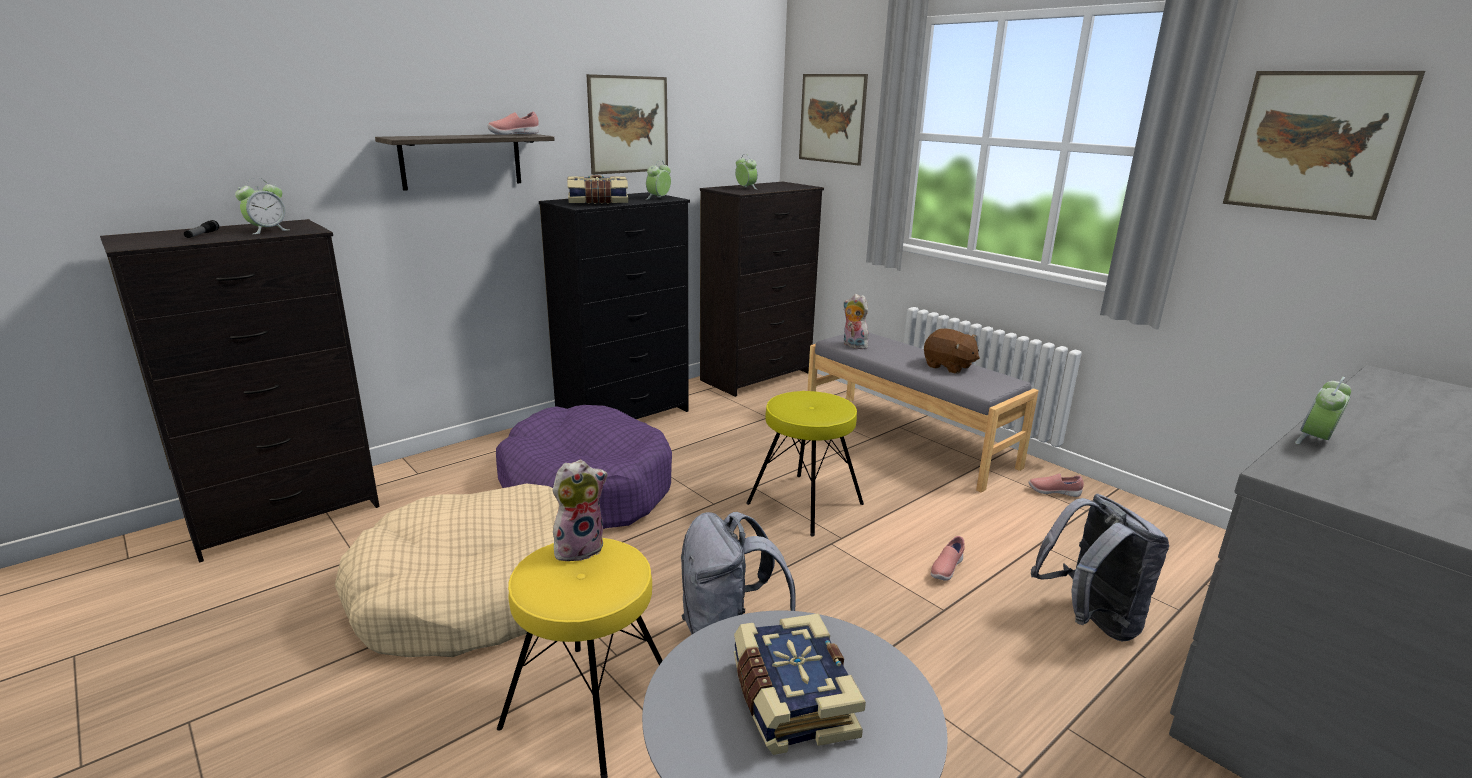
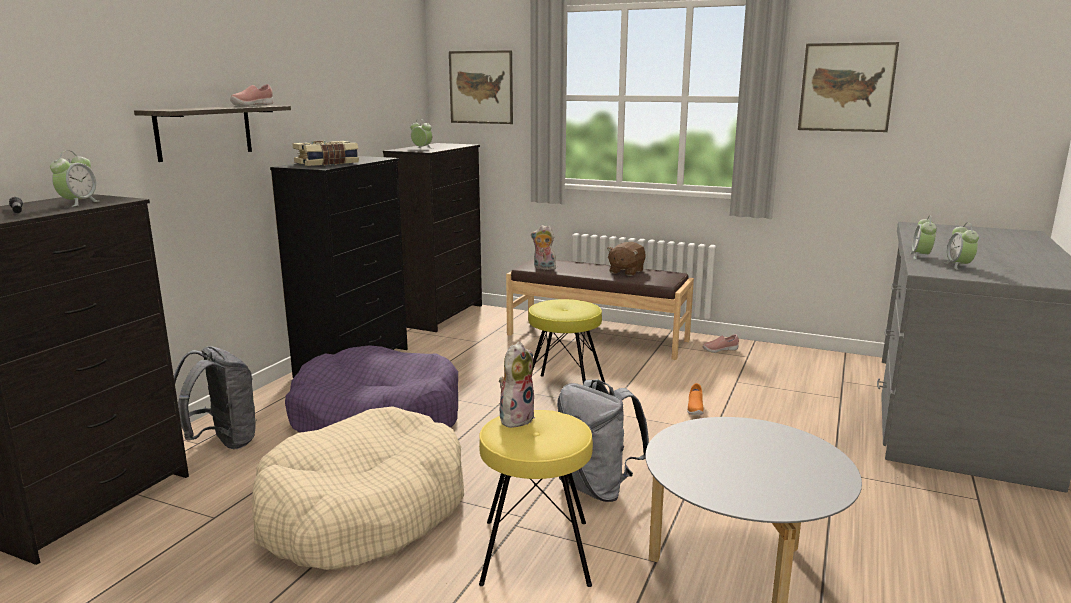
camera: 25 degrees left, 5 degrees down
(628, 125) = (327, 96): picture -> none
(658, 198) = (372, 158): alarm clock -> alarm clock (958, 266)
(790, 699) = (744, 459): book -> none
(908, 439) = (597, 337): grey bench -> brown bench
(946, 569) = (694, 409): pink shoe -> orange shoe
(948, 367) = (626, 272): brown plush toy -> brown plush toy turned 105 degrees clockwise
(1089, 621) = (800, 415): grey backpack -> grey backpack (222, 443)

